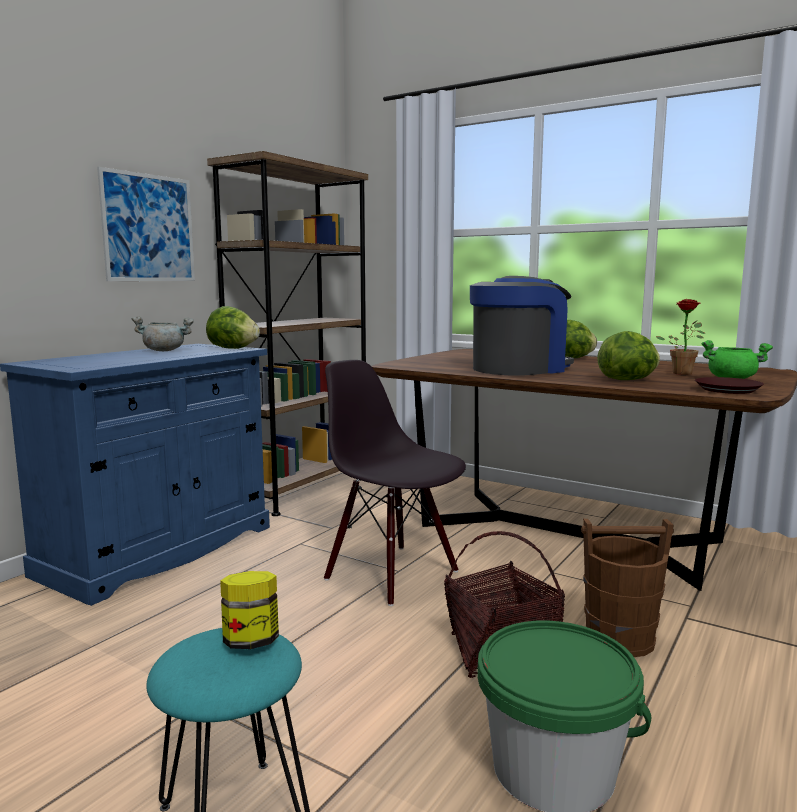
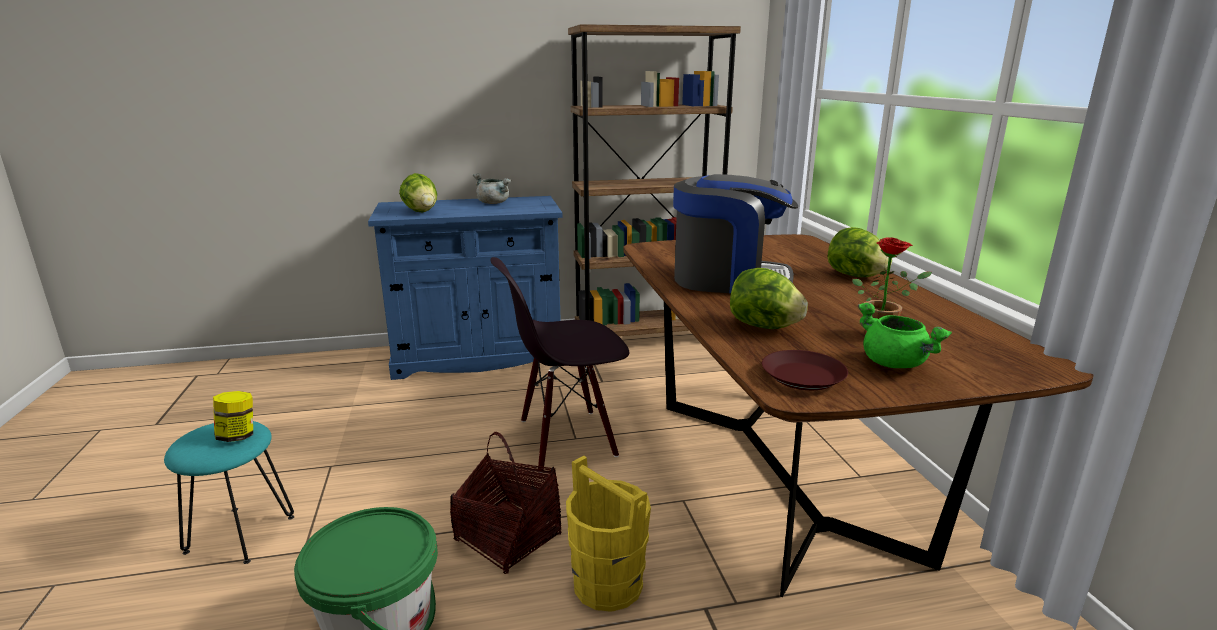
camera: 45 degrees right, 10 degrees up
(148, 228) = (507, 97): picture -> none
(232, 348) = (541, 207): lettuce -> lettuce (421, 211)
(393, 574) = (566, 439): black chair -> black chair turned 105 degrees counterclockwise
(620, 639) = (608, 585): brown bucket -> yellow bucket

